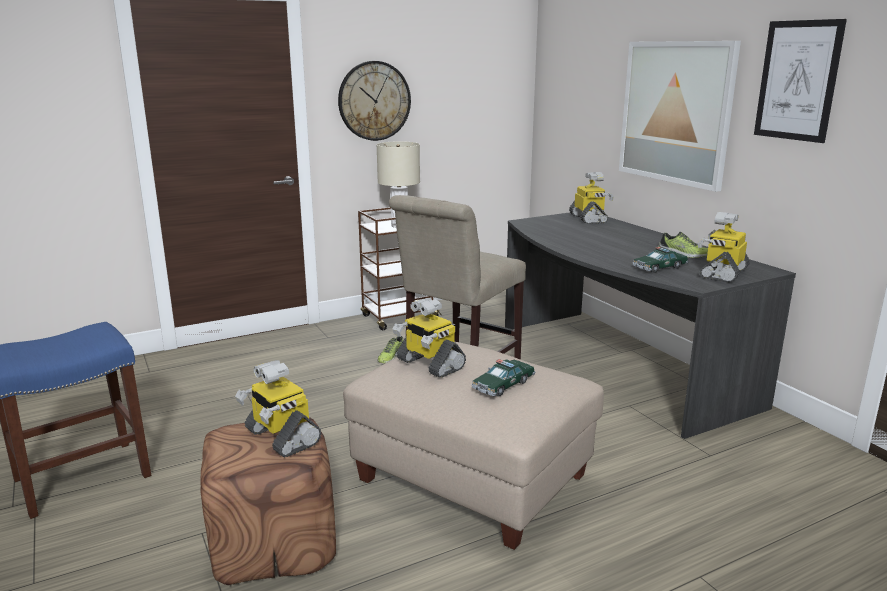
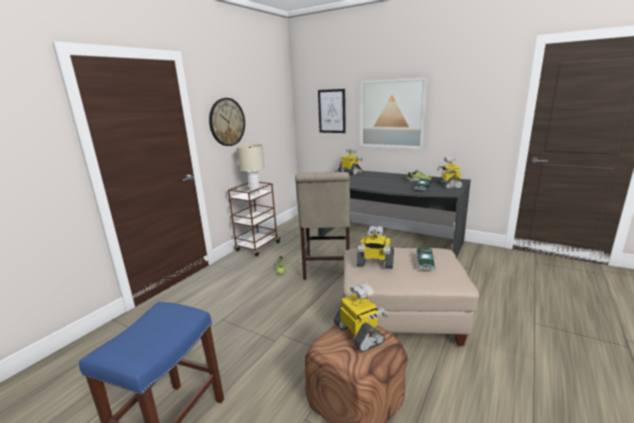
camera: 30 degrees left, 0 degrees up
(281, 437) = (359, 334): toy robot -> toy robot turned 135 degrees counterclockwise
(797, 81) = (461, 93): picture -> picture (331, 111)

